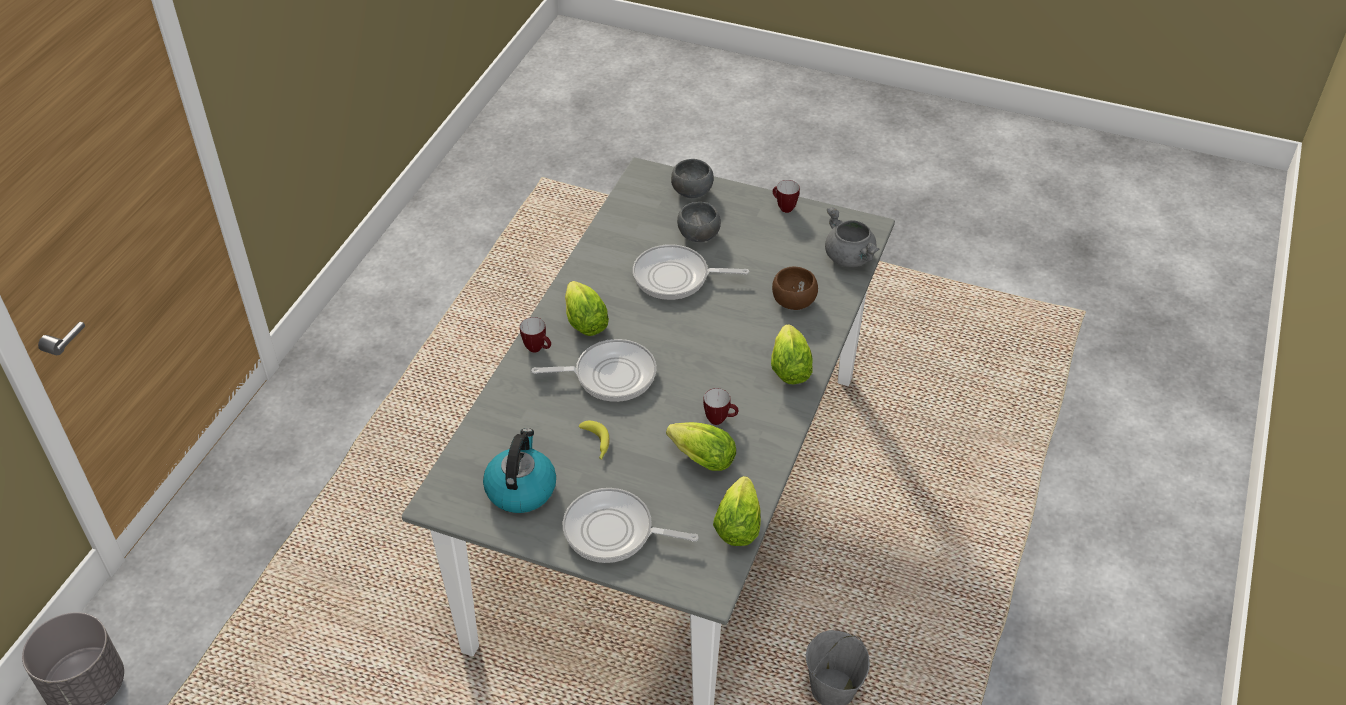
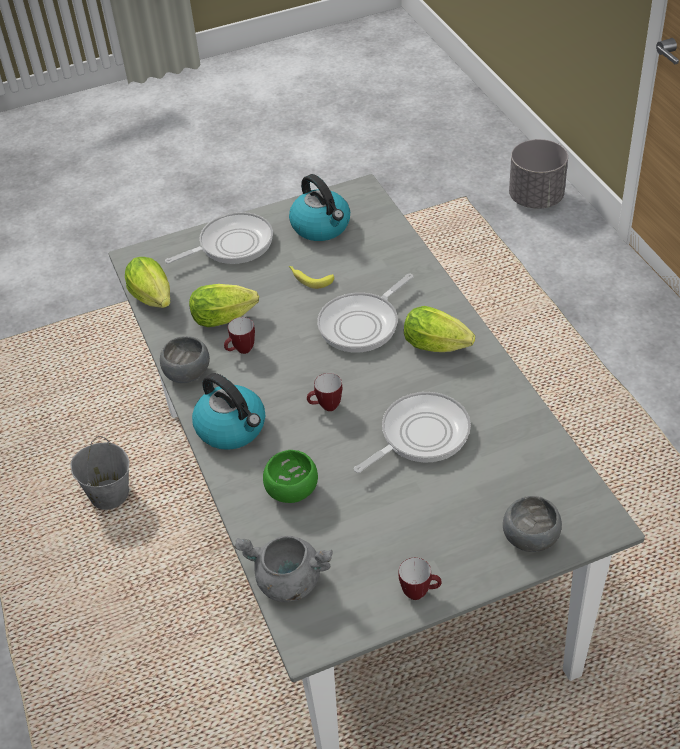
camera: 140 degrees right, 0 degrees up
(538, 349) = (440, 304): mug -> mug (326, 407)
(697, 235) = (459, 492): grey bowl -> grey bowl (188, 373)
(789, 366) = (232, 428): lettuce -> kettle
(792, 301) = (293, 490): brown bowl -> green bowl

